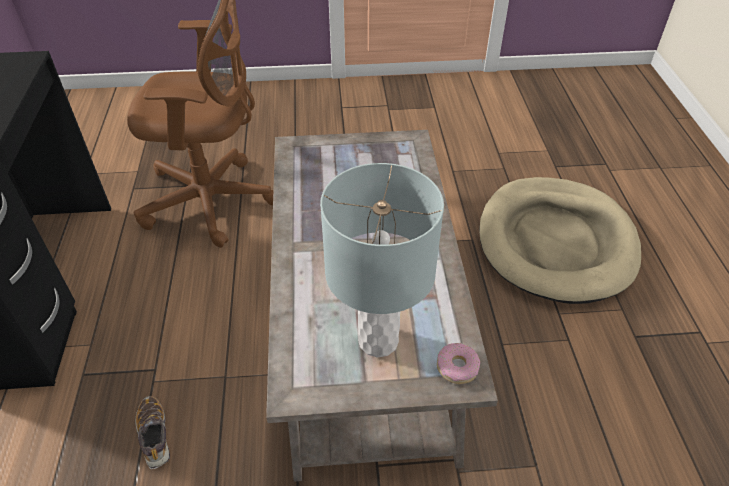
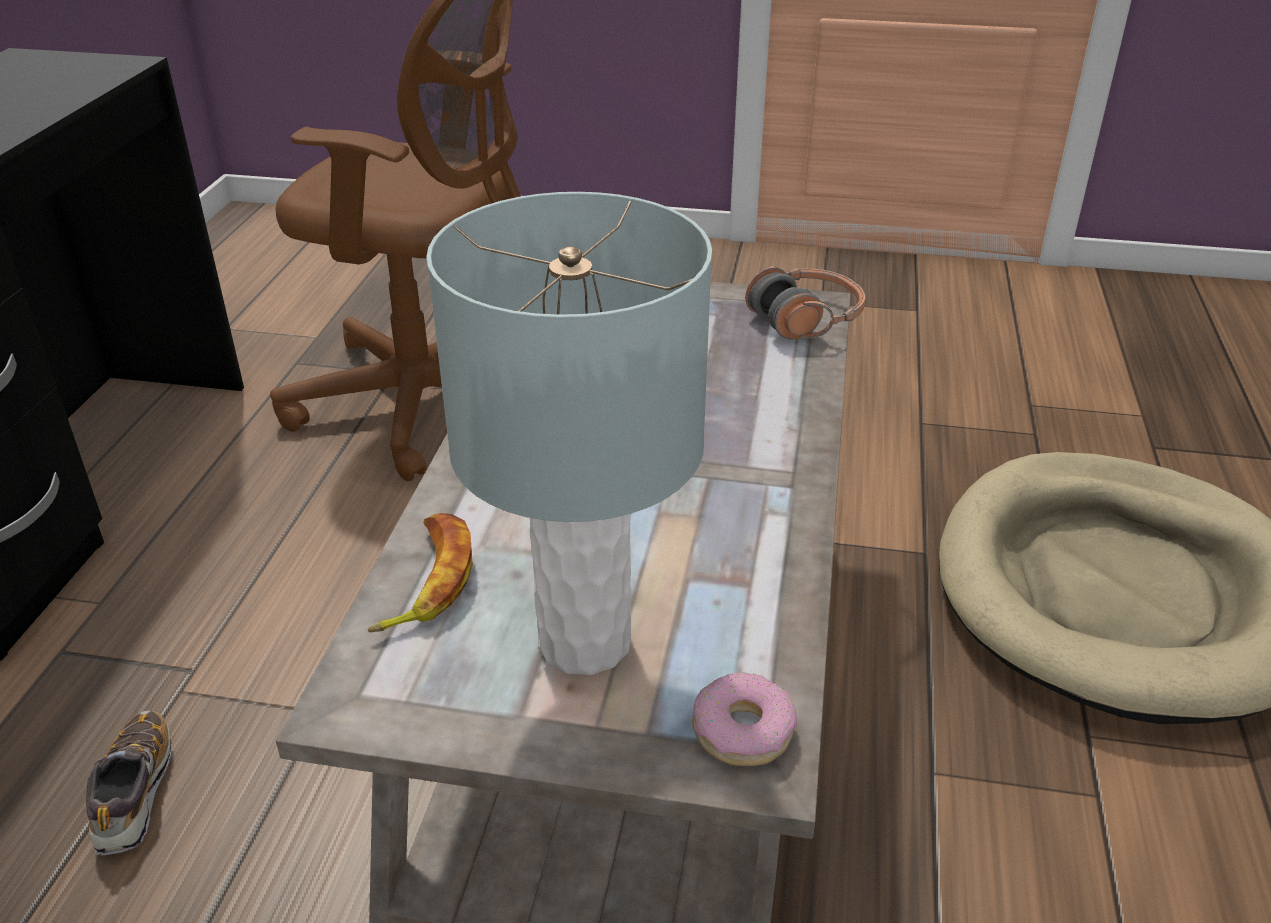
camera: 15 degrees right, 10 degrees down
(297, 325) = (426, 580): none -> banana
(412, 148) = (805, 319): none -> headphones

